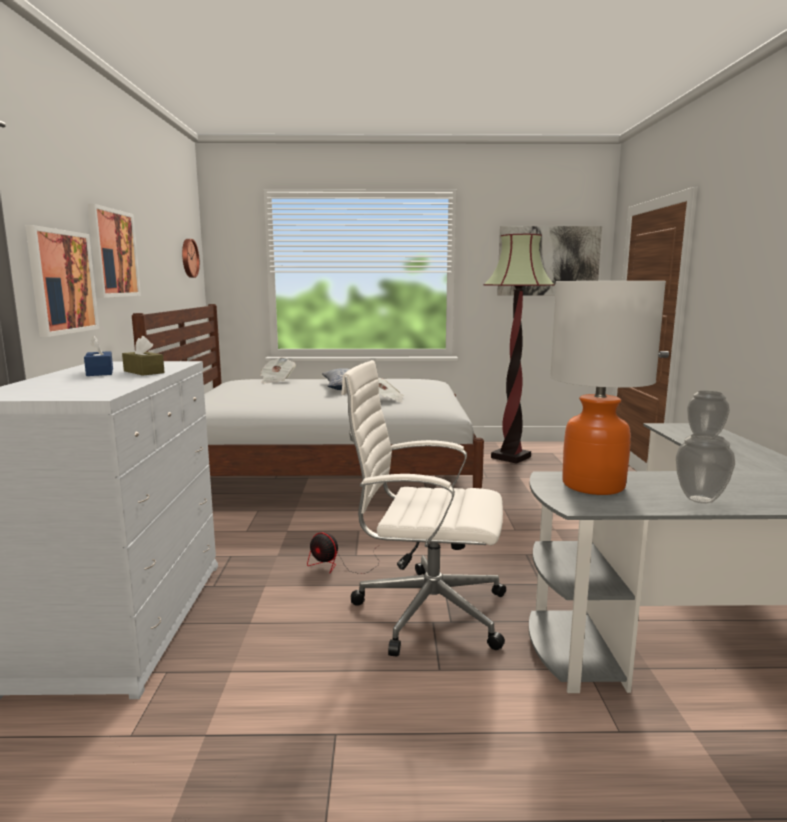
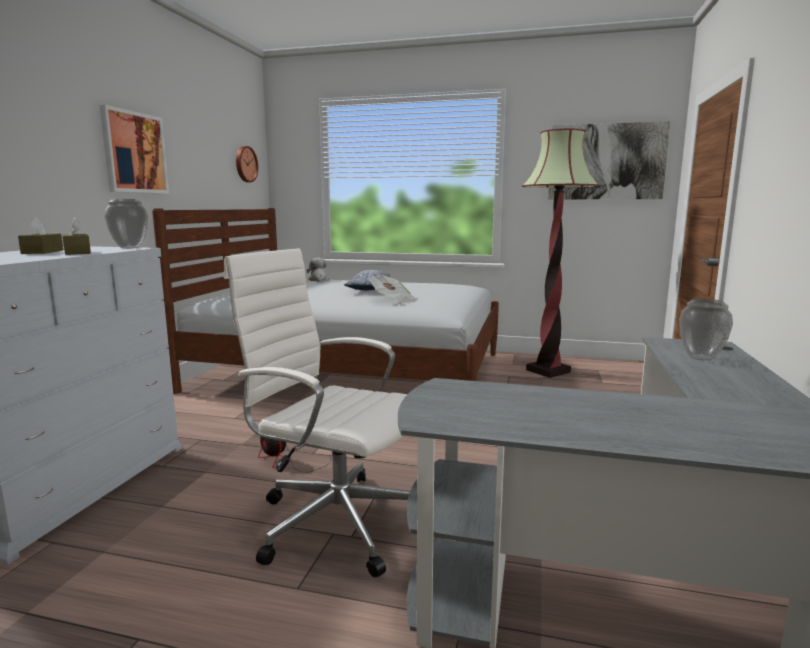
camera: 15 degrees right, 0 degrees up
(62, 282) = (59, 174): picture -> none
(100, 372) = (42, 252): blue tissue box -> brown tissue box
(276, 380) = (318, 280): newspaper -> plush toy
(592, 485) = (481, 399): table lamp -> none
(699, 500) = (596, 429): vase -> vase (129, 248)

